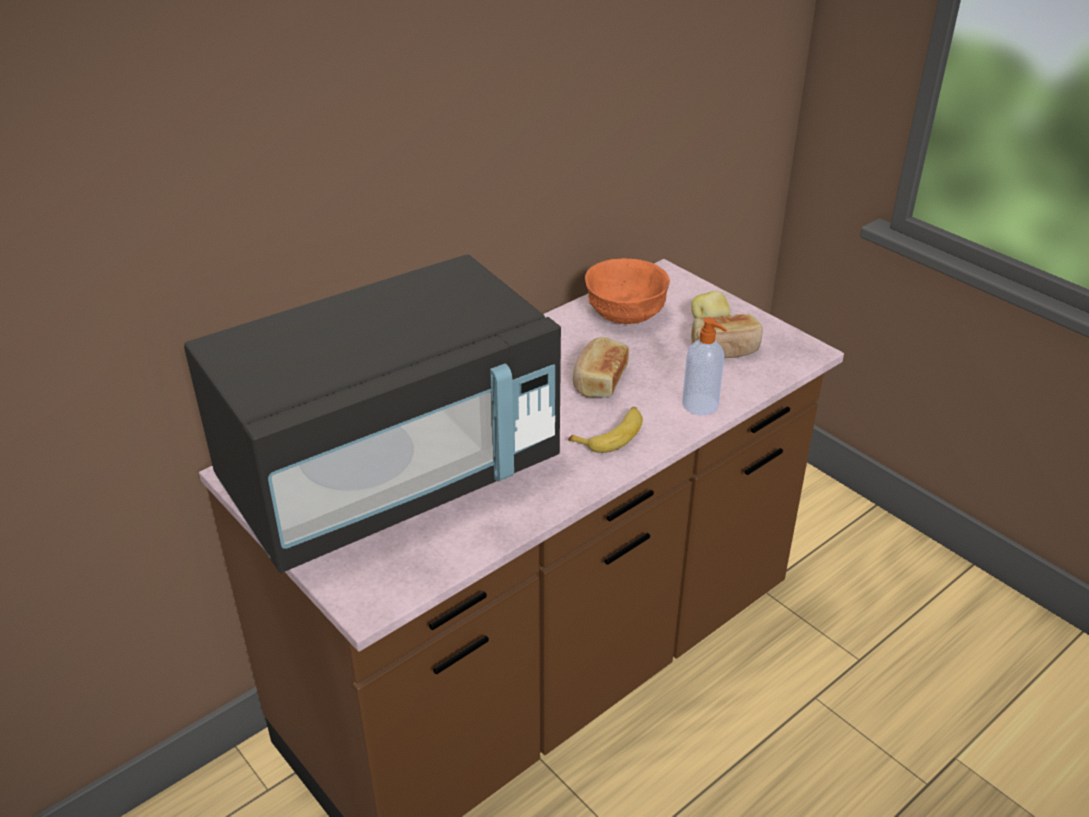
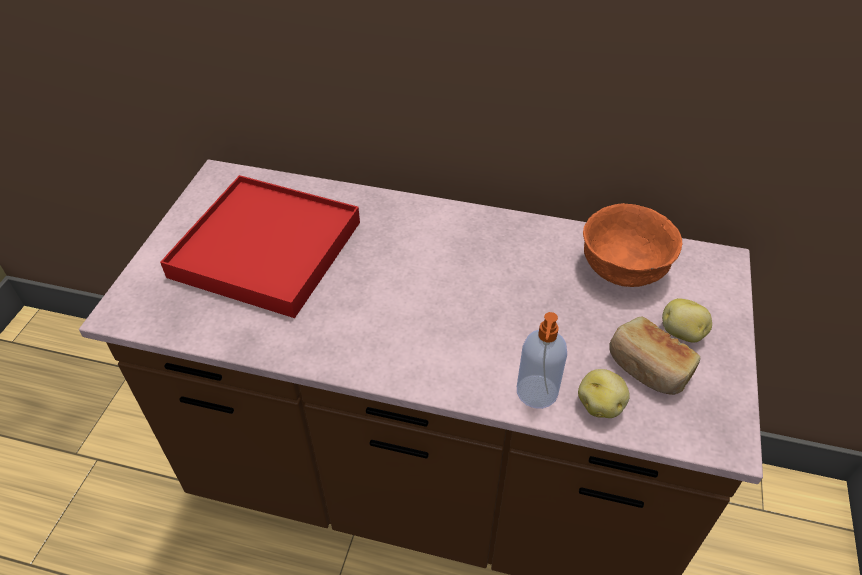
camera: 55 degrees right, 10 degrees up
(392, 478) = (267, 249): black microwave -> red tray
(598, 380) = (501, 301): bread -> none
(611, 435) = (431, 349): banana -> none
(736, 383) = (600, 404): none -> potato

